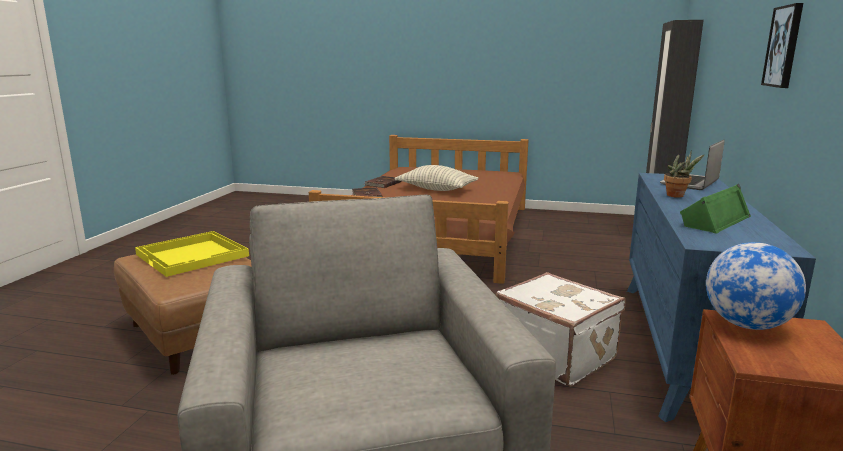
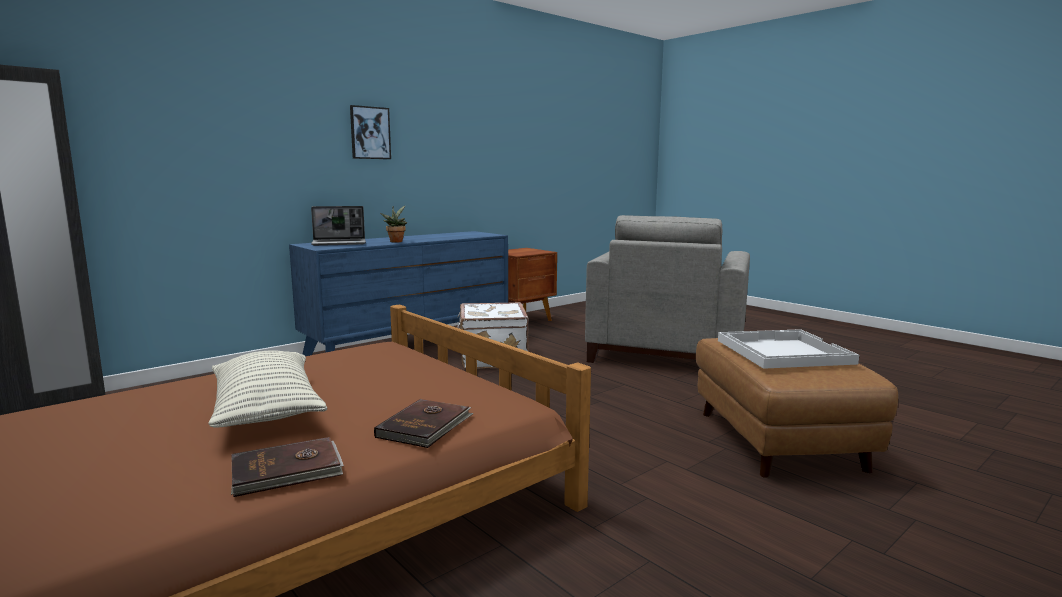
camera: 145 degrees left, 5 degrees down
(193, 255) = (781, 351): yellow tray -> white tray
(713, 220) = (445, 236): green speaker -> none
(746, 325) = (518, 253): globe -> none

